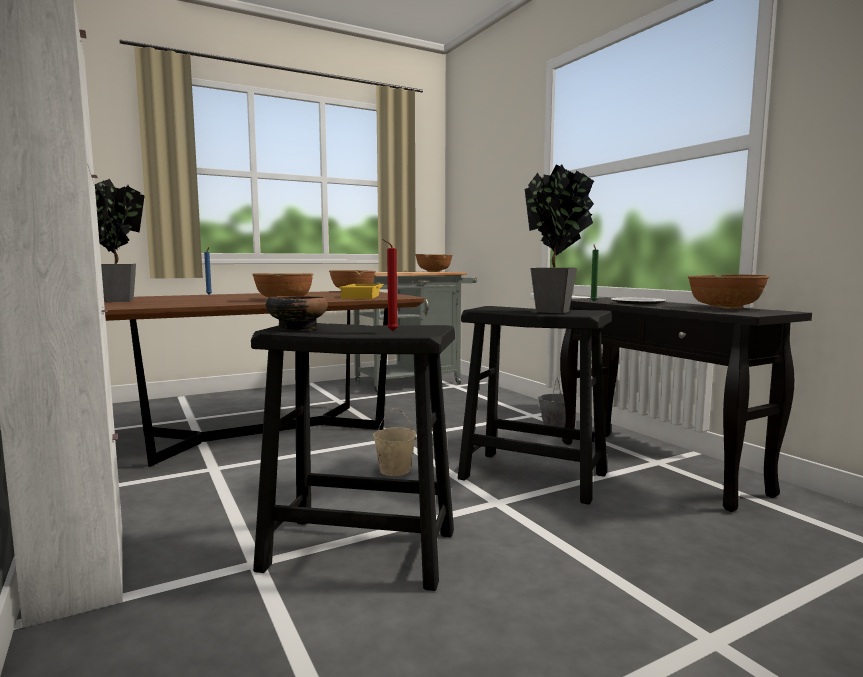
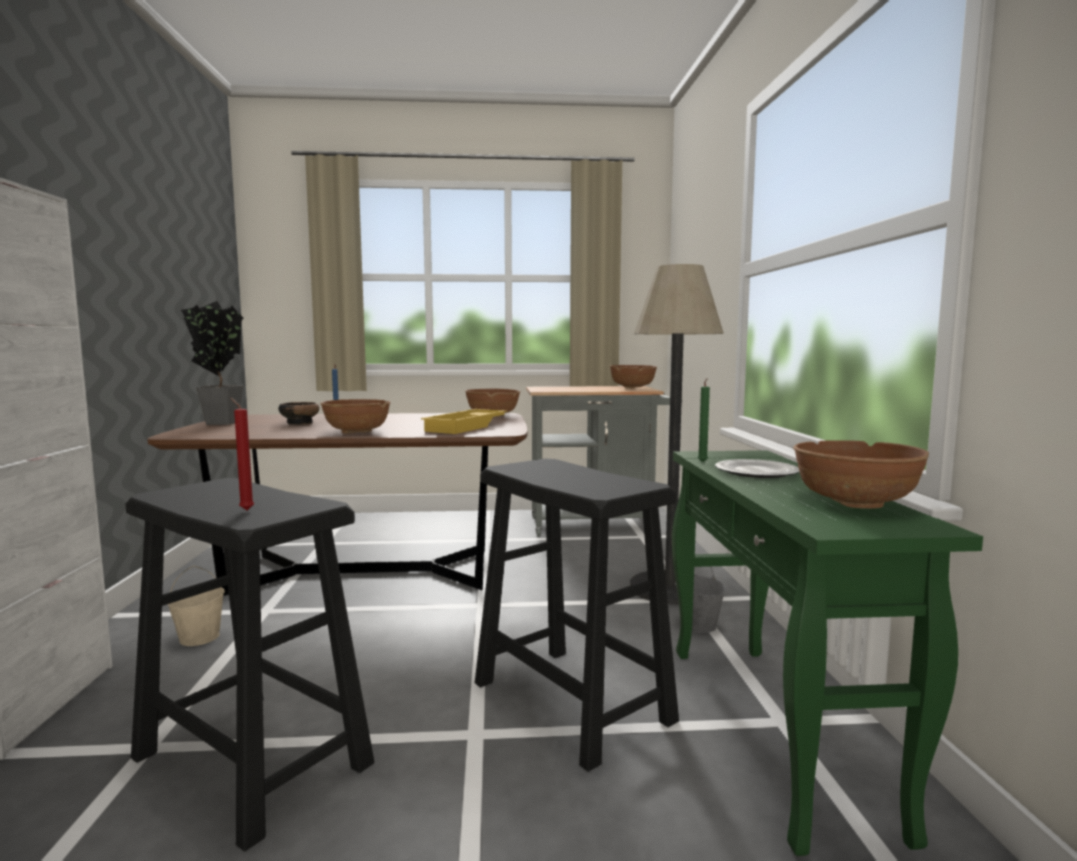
camera: 25 degrees right, 0 degrees up
(297, 328) = (184, 492): bowl -> bowl (300, 423)
(394, 470) = (423, 653): beige bucket -> beige bucket (200, 638)
(512, 411) = (670, 588): none -> floor lamp
(557, 312) = (584, 483): potted plant -> none
(658, 467) = (773, 731): black console table -> green console table

